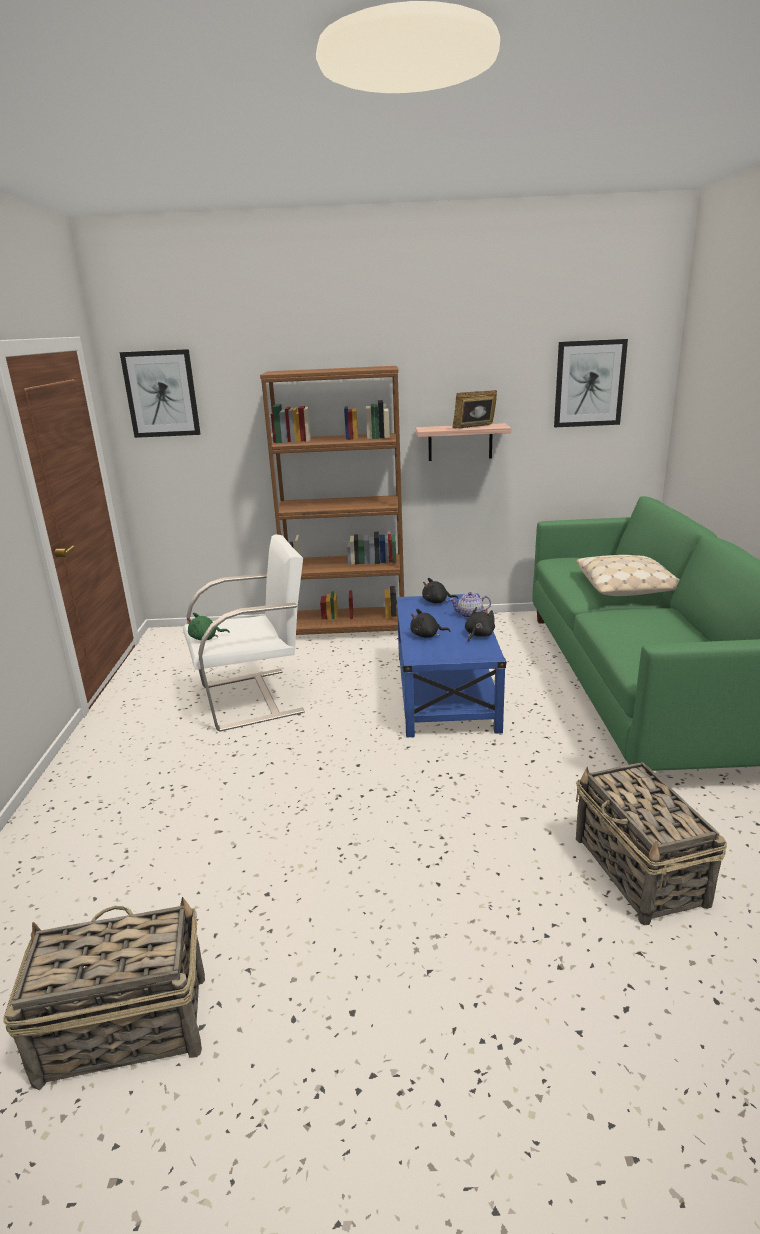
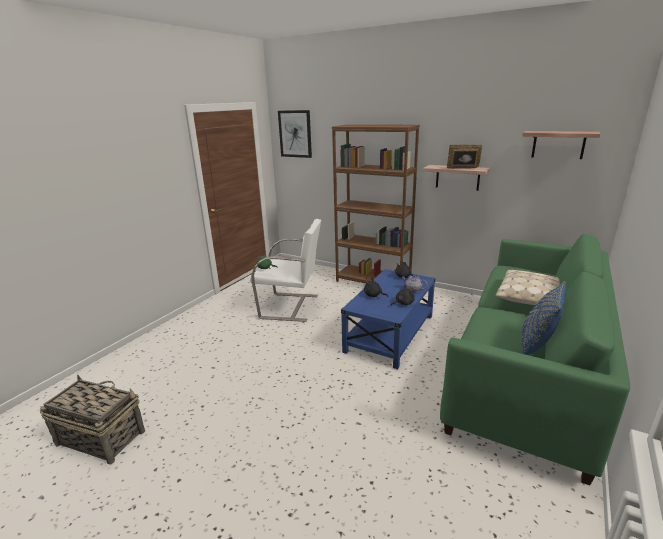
camera: 30 degrees right, 0 degrees up
(589, 383) = (558, 144): picture -> shelf
(639, 871) = (392, 486): basket -> none
(693, 636) = (537, 344): none -> blue pillow

